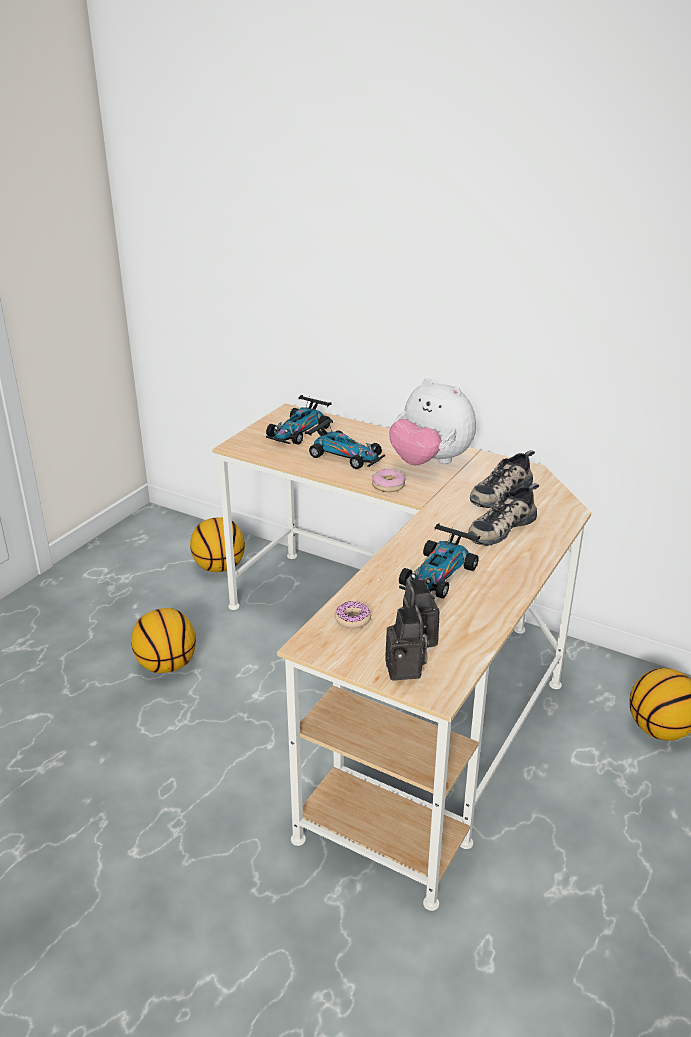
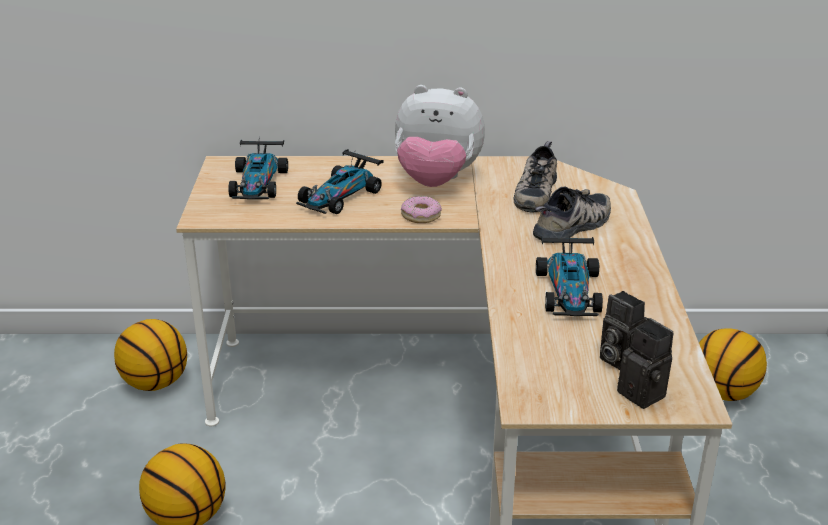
camera: 30 degrees left, 0 degrees up
(345, 455) = (340, 196): toy car -> toy car turned 120 degrees clockwise
(352, 619) = (539, 363): donut -> none
(501, 526) = (573, 226): shoe -> shoe turned 150 degrees counterclockwise

